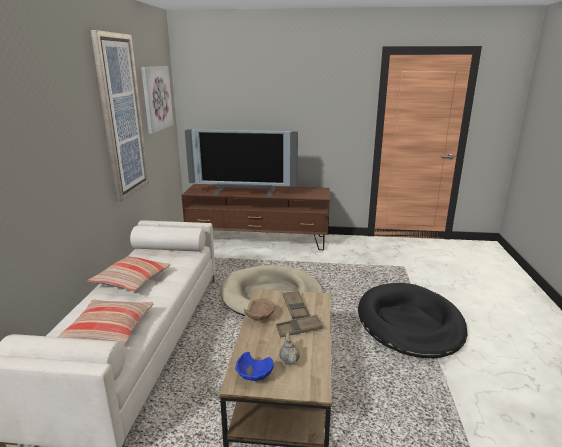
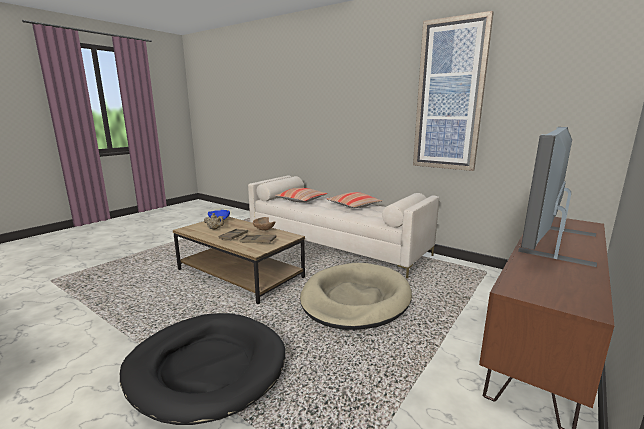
camera: 120 degrees right, 5 degrees down
(156, 98) = (554, 82): picture -> none

